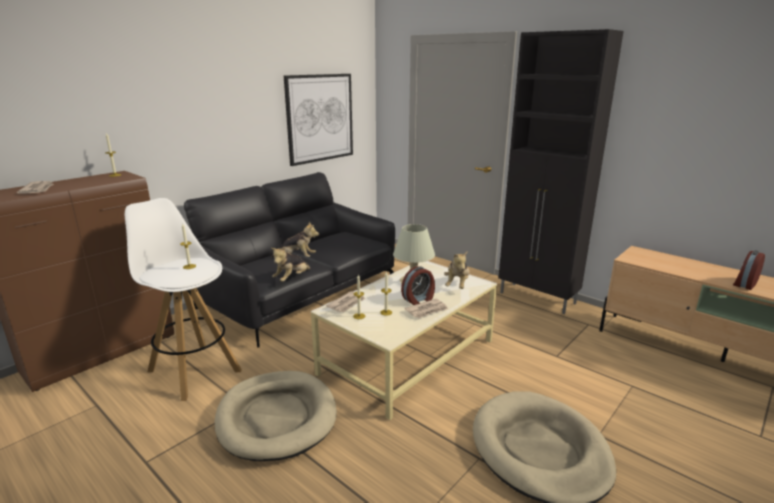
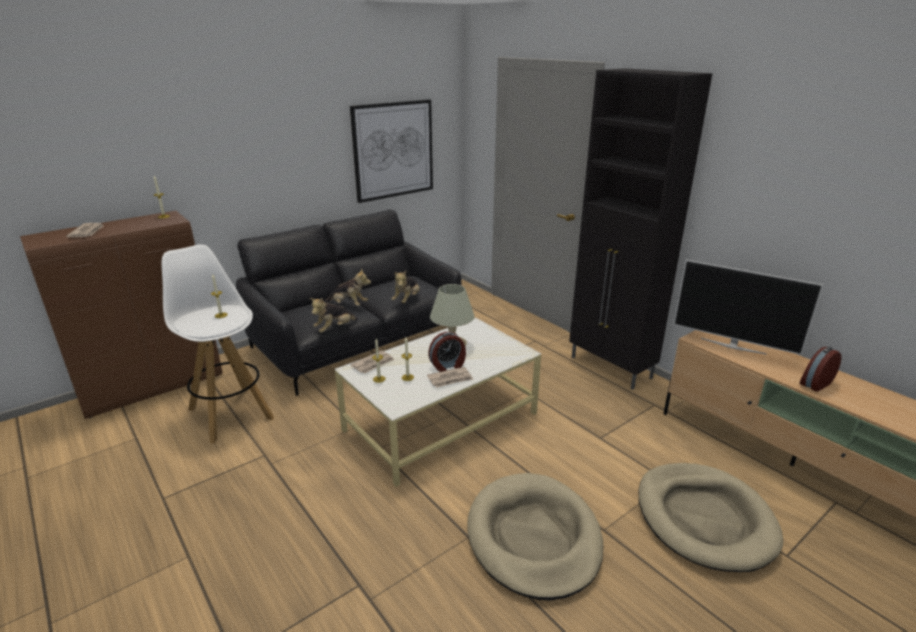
camera: 10 degrees right, 5 degrees up
(277, 418) = (290, 470): beige dog bed -> beige dog bed (704, 518)
(457, 285) = (496, 352): plush toy -> plush toy (407, 300)
(661, 261) = (733, 345): none -> television

